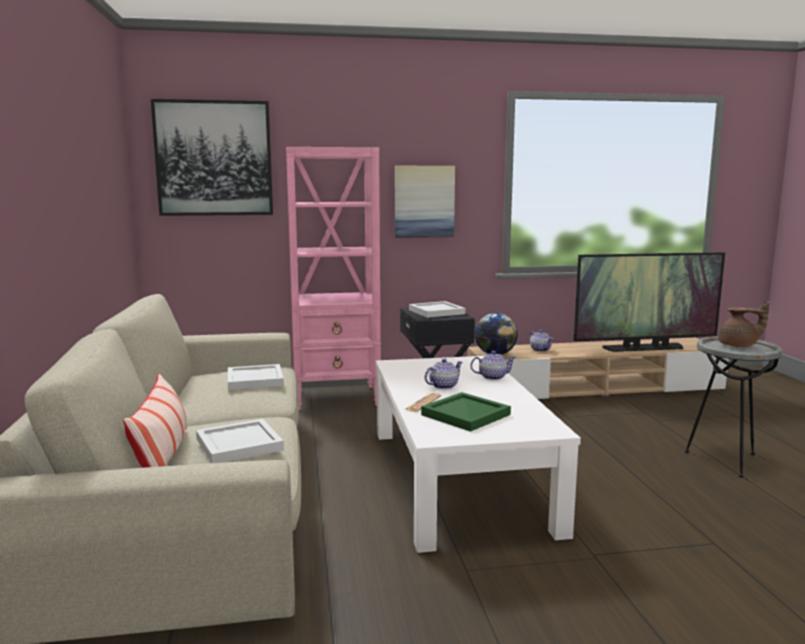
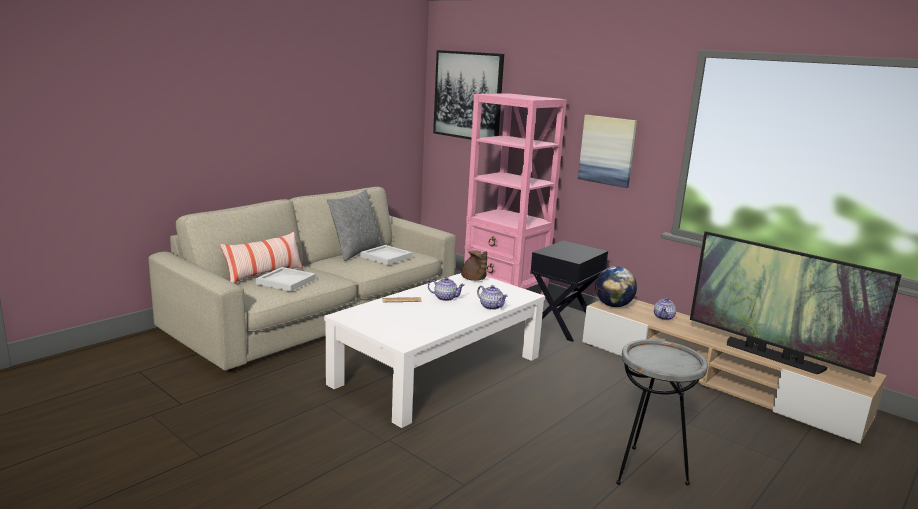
camera: 50 degrees right, 5 degrees up
(192, 391) = (355, 252): none -> grey pillow
(437, 312) = (573, 251): white tray -> none
(466, 415) = (397, 315): green tray -> none
(739, 346) = (670, 358): brown teapot -> brown teapot (474, 279)

